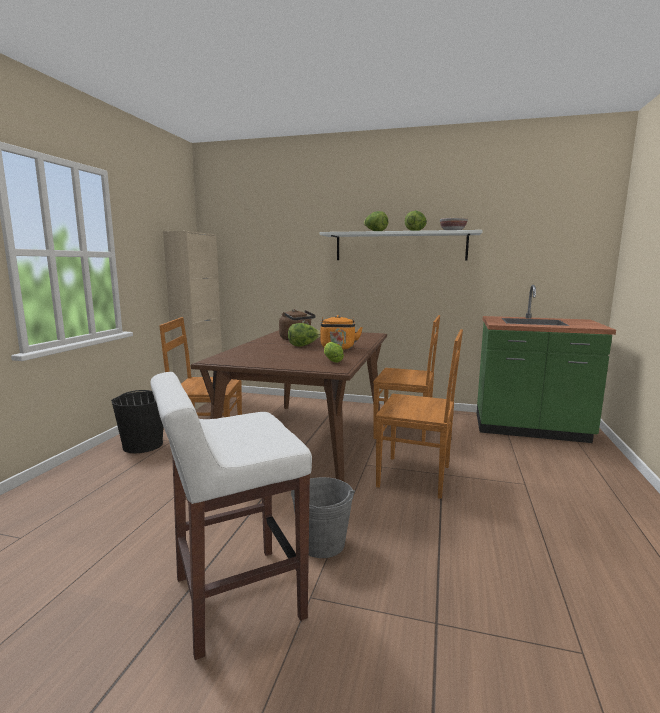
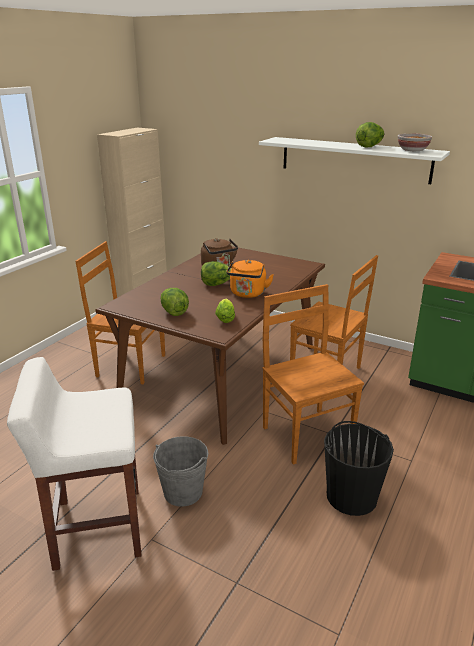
camera: 15 degrees right, 15 degrees up
(143, 445) = (74, 357): black bucket -> black bucket (351, 496)
(375, 232) = (322, 143): lettuce -> lettuce (174, 312)
(416, 477) = (306, 434): brown chair -> brown chair turned 150 degrees counterclockwise

